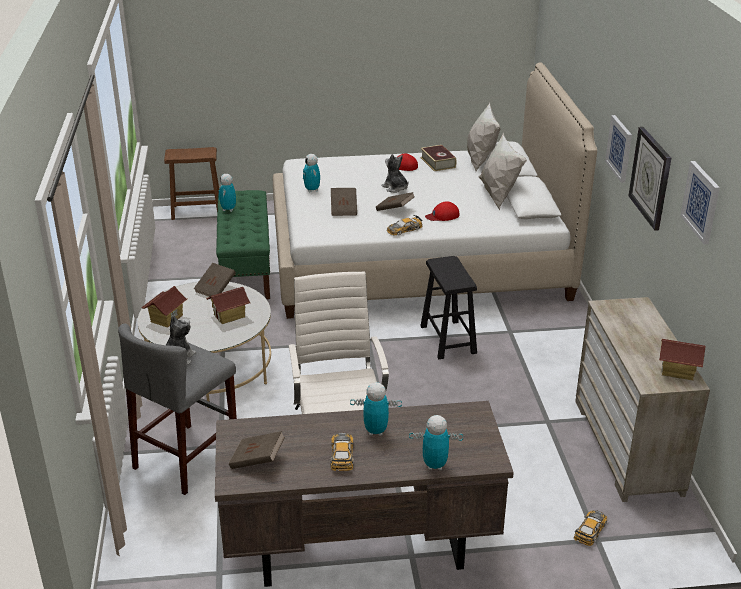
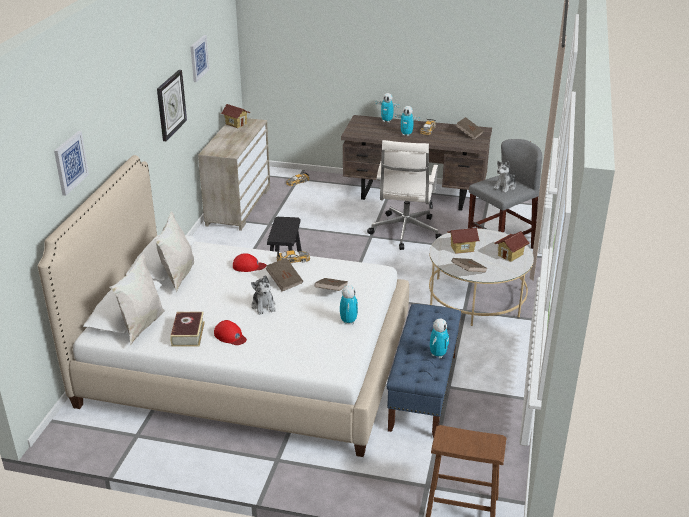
camera: 160 degrees left, 0 degrees up
(246, 268) = (423, 391): green bench -> blue bench
(620, 148) = (144, 136): picture -> picture (70, 162)

